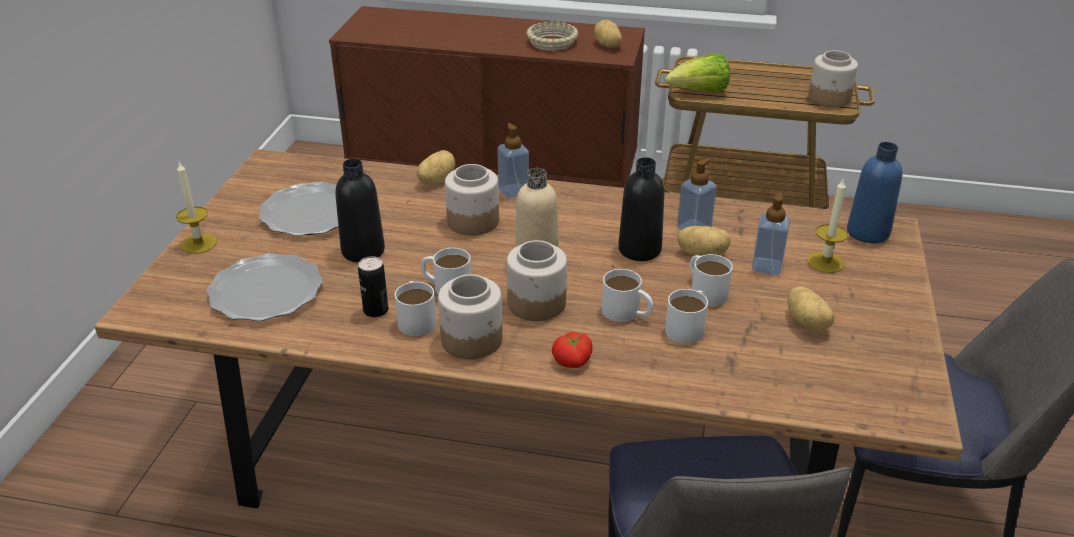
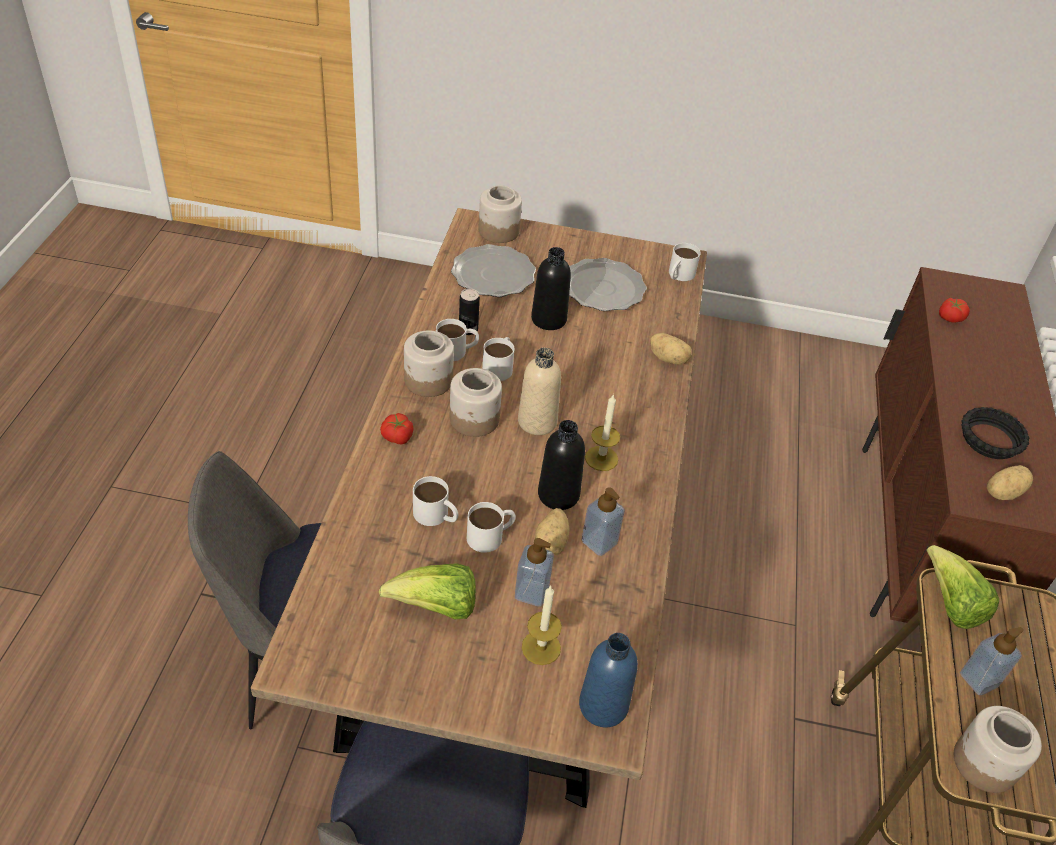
camera: 85 degrees right, 10 degrees up
(199, 243) = (555, 237): candle -> candle (601, 458)
(403, 37) = (950, 317): none -> tomato
(472, 222) = (598, 382): jar -> jar (498, 230)
(513, 191) = (655, 410): soap dispenser -> soap dispenser (978, 679)
(552, 42) = (990, 440): beige bowl -> black bowl
(627, 313) = (458, 476): white mug -> white mug (679, 275)
(807, 323) = (436, 608): potato -> lettuce

